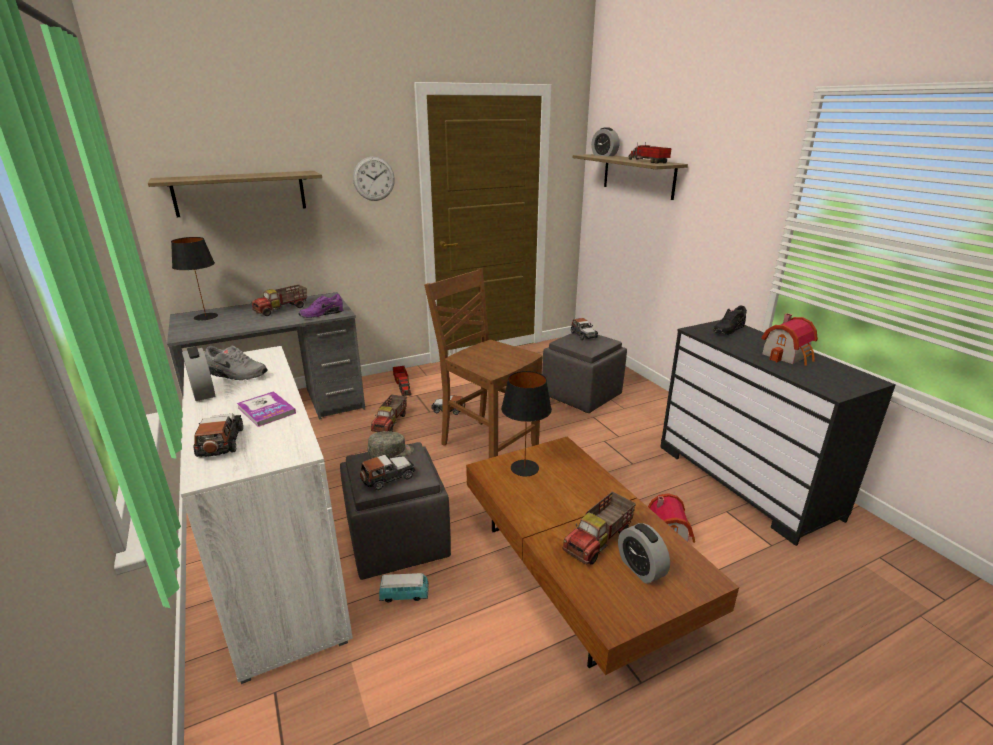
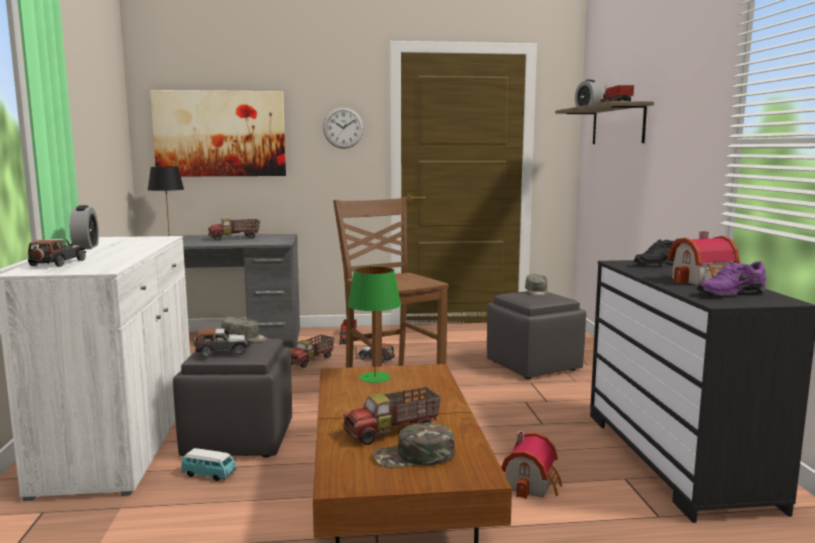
camera: 20 degrees right, 15 degrees down
(236, 374) = (124, 243): grey shoe -> none
(240, 193) = (220, 134): shelf -> picture
(266, 410) = (115, 255): book -> none
(321, 314) = (263, 242): purple shoe -> purple shoe (729, 293)
(525, 468) = (375, 377): black table lamp -> green table lamp
(583, 335) = (536, 292): toy car -> grey cap
(640, 568) = (414, 456): alarm clock -> green cap

